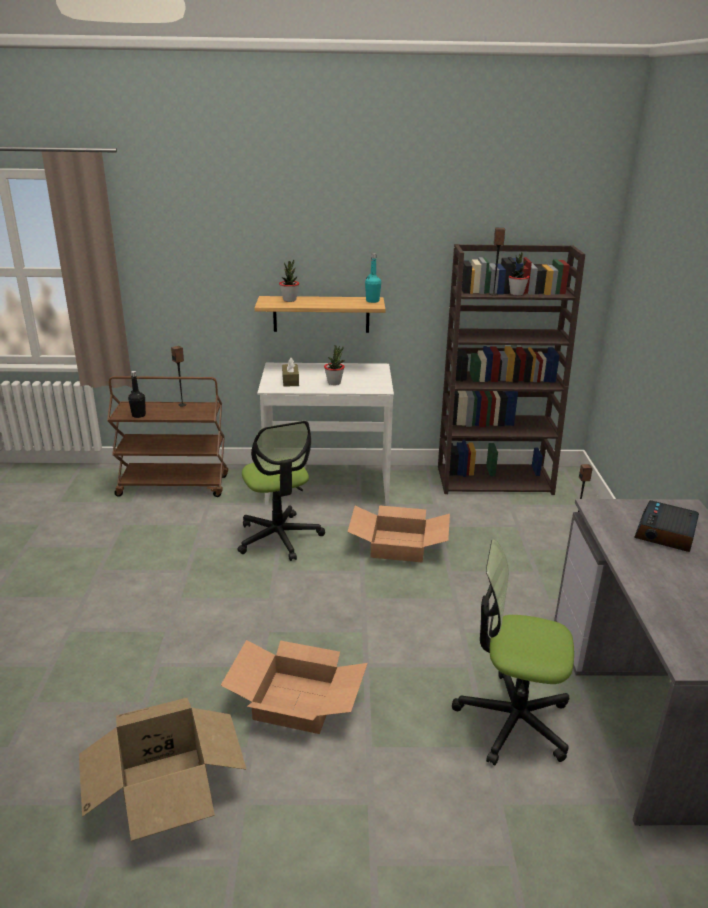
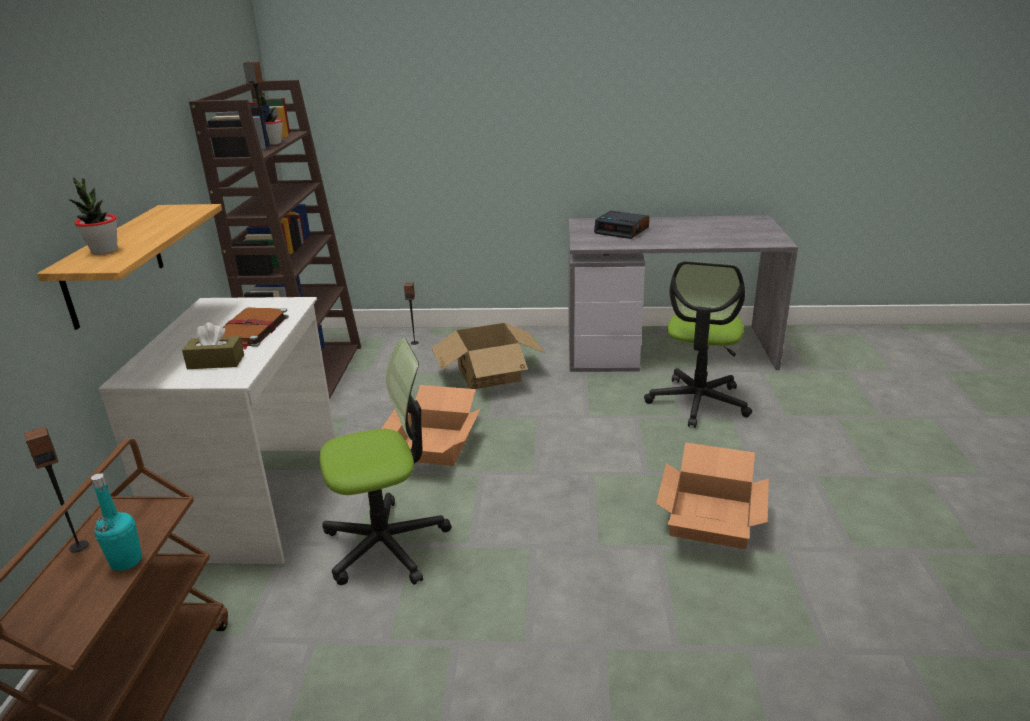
camera: 85 degrees left, 0 degrees up
(138, 415) = (91, 609): black bottle -> none
(165, 788) = (865, 609): cardboard box -> cardboard box (489, 374)
(334, 383) = (250, 330): potted plant -> brown book
(372, 301) = (175, 208): turquoise bottle -> turquoise bottle (126, 561)

